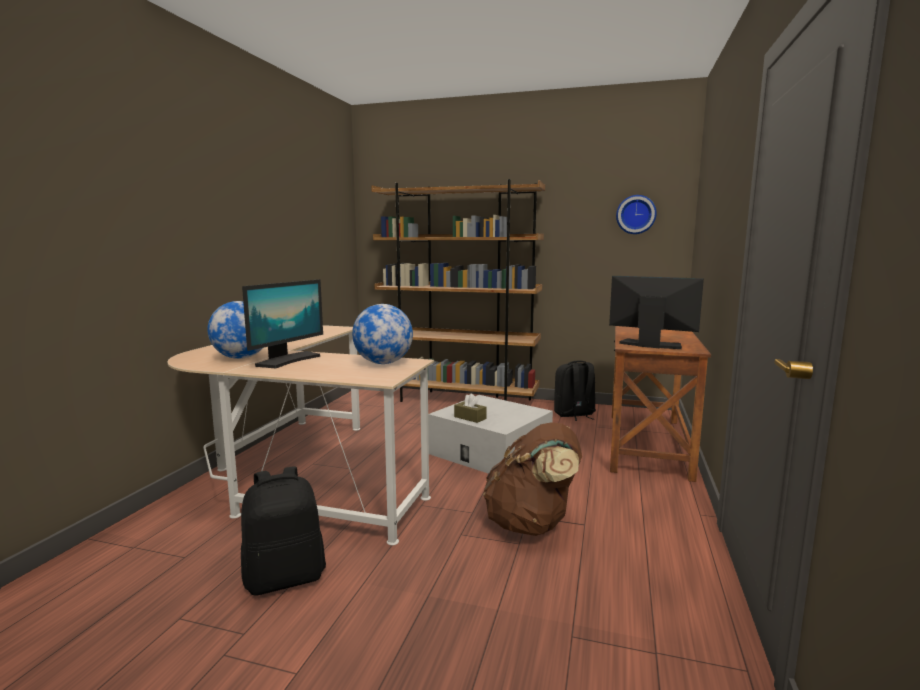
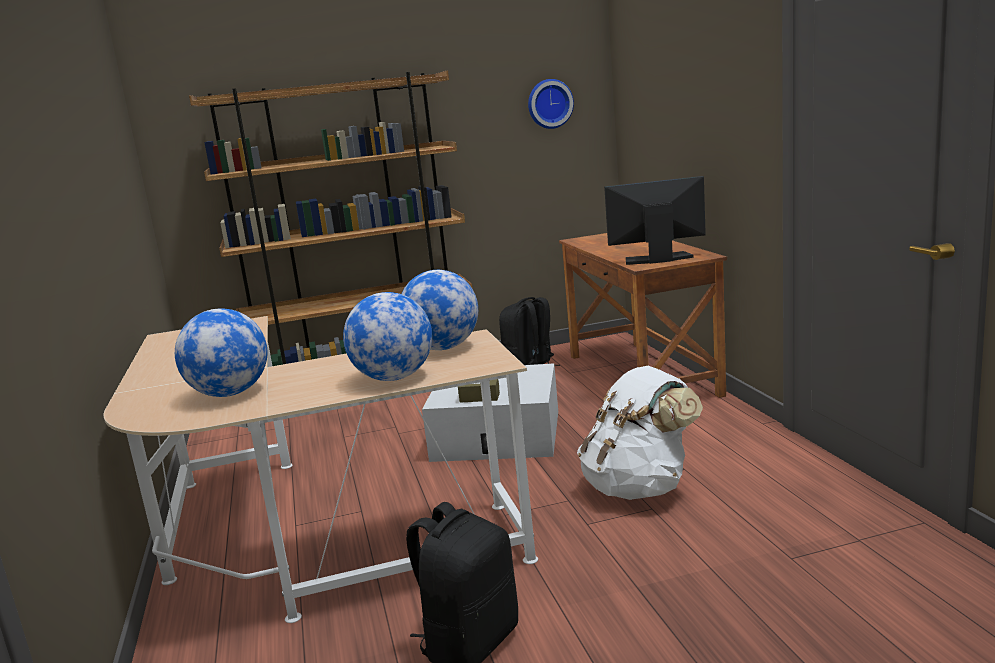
camera: 30 degrees left, 5 degrees up
(287, 360) = (309, 378): monitor -> none
(318, 371) = (394, 378): none -> globe
(532, 524) = (639, 487): brown backpack -> white backpack

